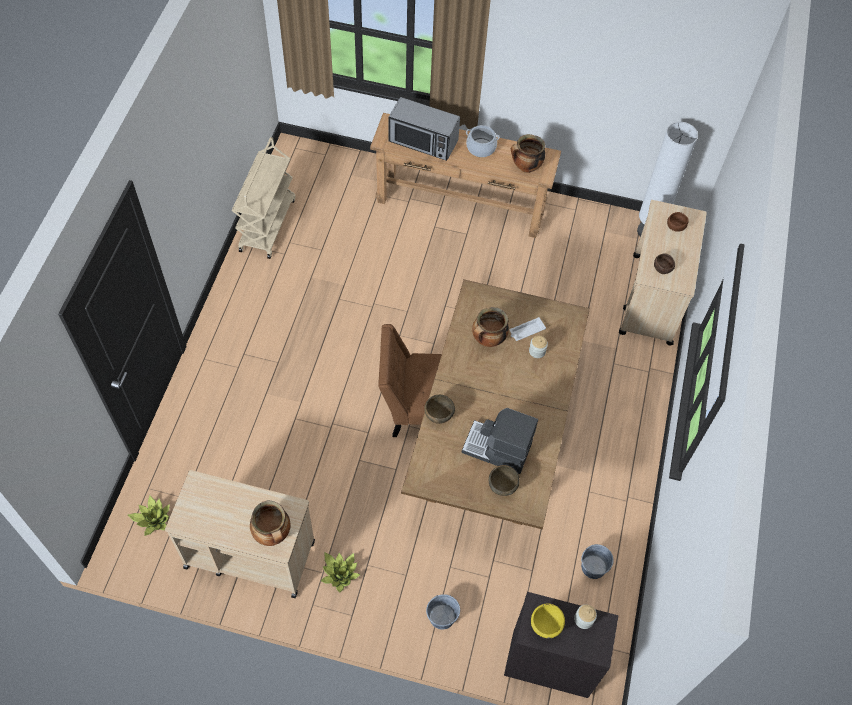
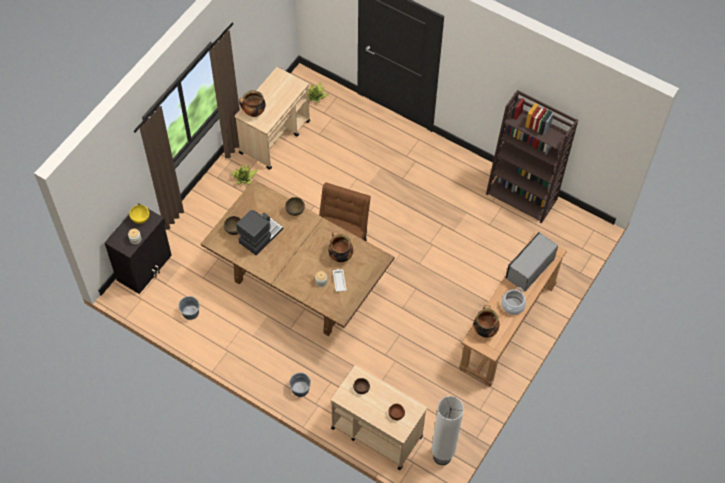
camera: 110 degrees right, 0 degrees up
(267, 224) = (522, 196): beige cart -> brown bookcase
(442, 617) = (196, 221): grey bucket -> grey bucket (300, 389)

